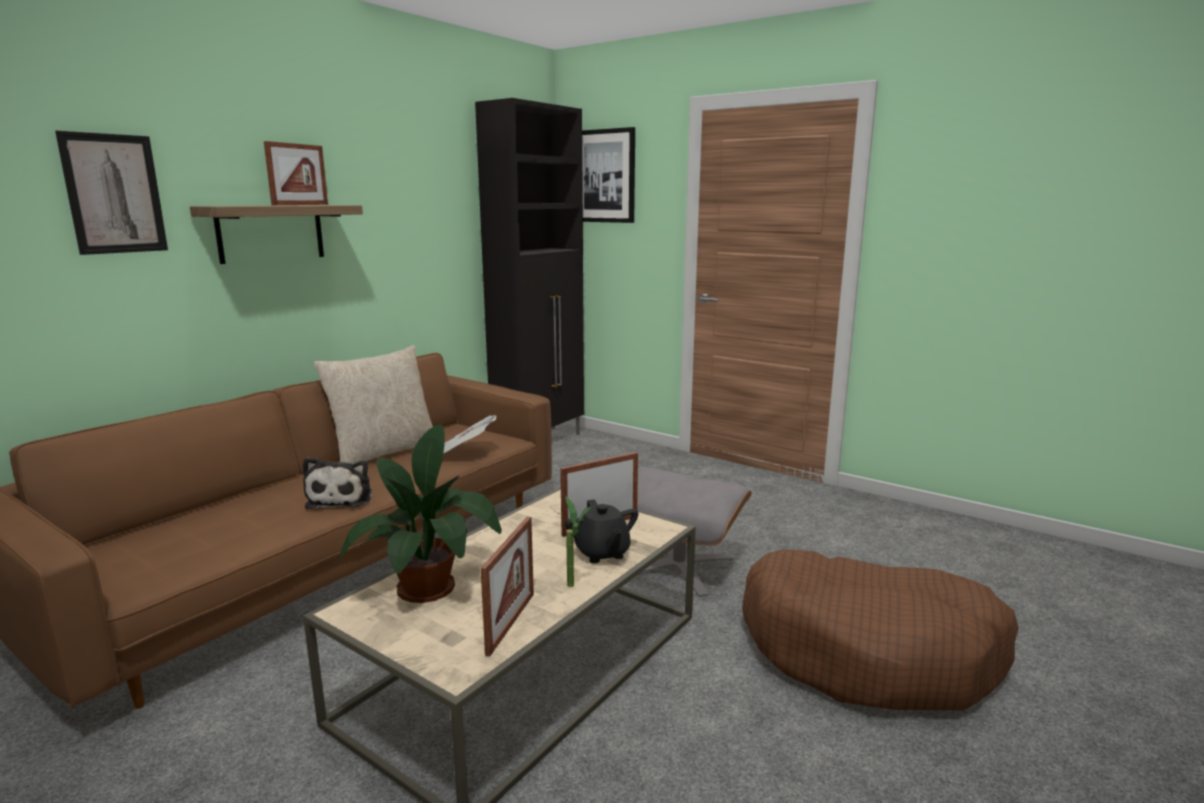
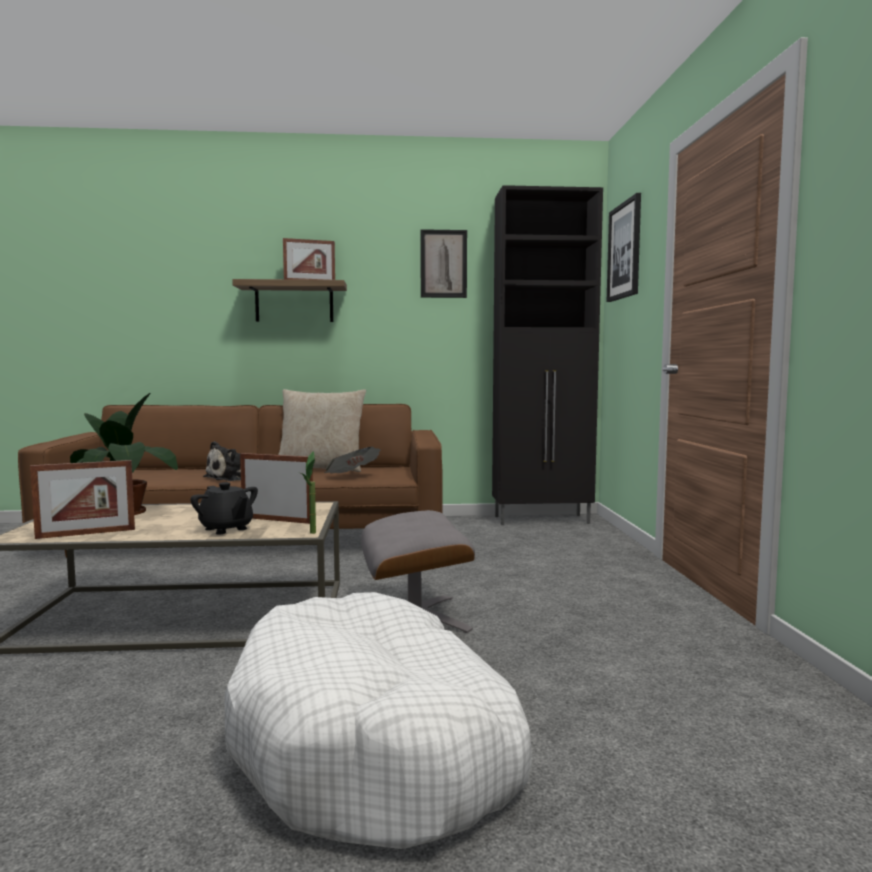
camera: 50 degrees right, 10 degrees down
(114, 194) = (198, 275): picture -> picture (443, 264)
(576, 587) = (157, 534): potted plant -> potted plant (312, 534)
(602, 553) = (226, 529): black teapot -> black teapot turned 75 degrees counterclockwise
(869, 651) = (376, 744): brown dog bed -> white dog bed

